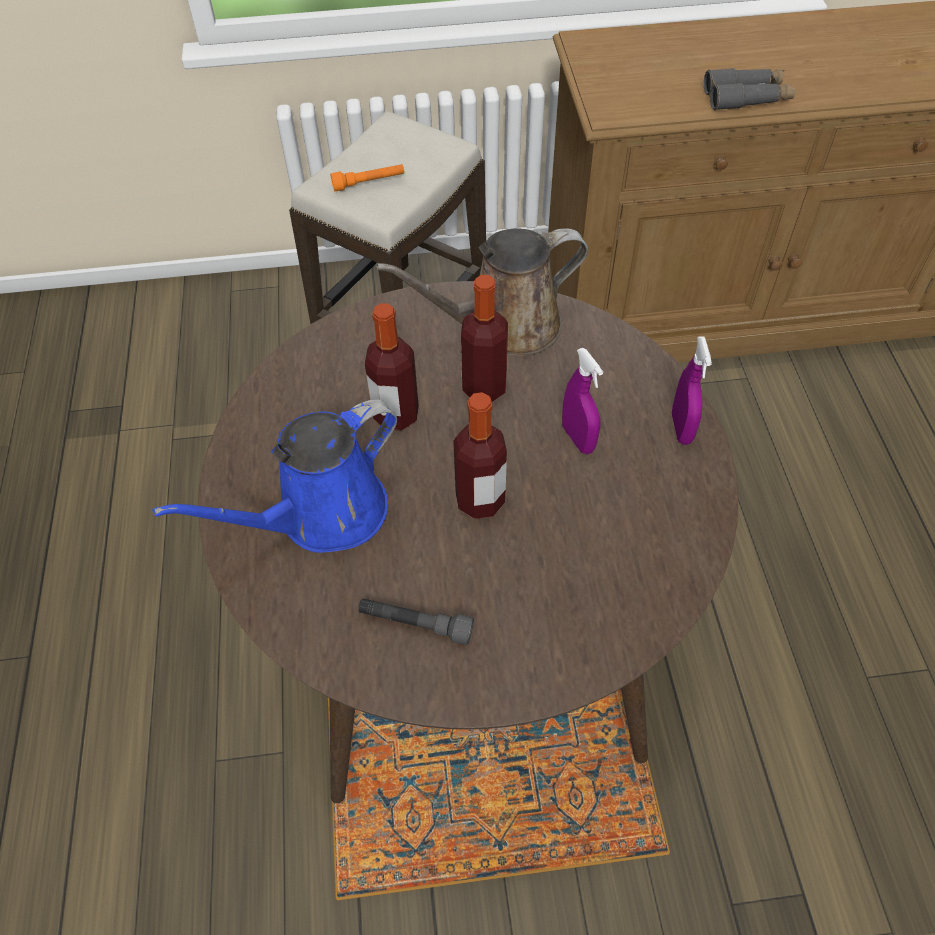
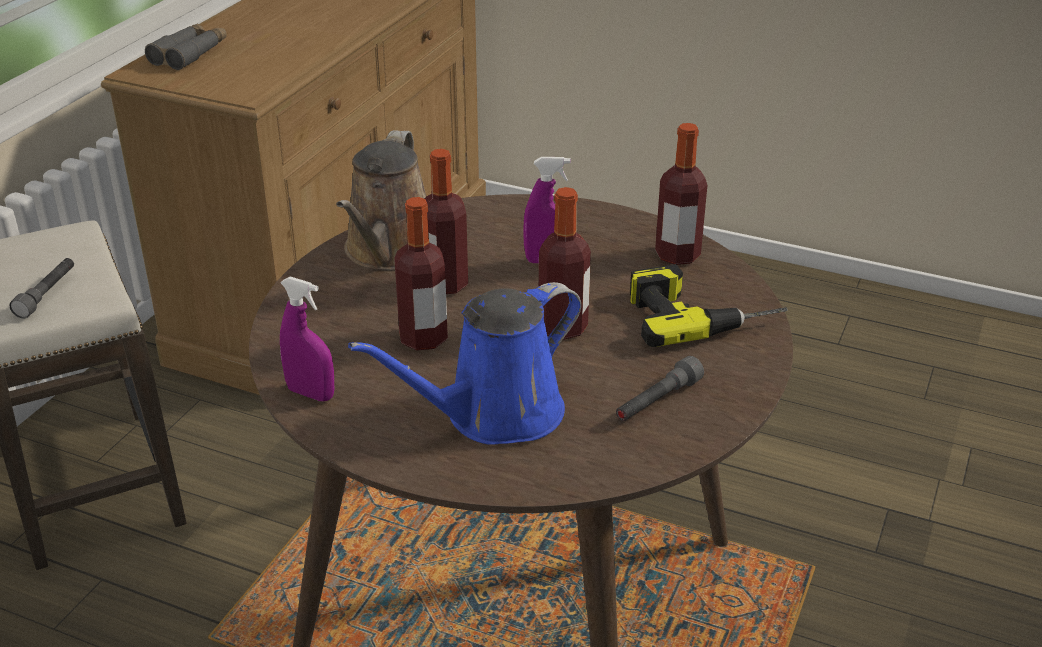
camera: 60 degrees left, 20 degrees down
(322, 515) = (494, 415): blue watering can -> blue watering can turned 60 degrees clockwise
(369, 183) = (47, 294): orange flashlight -> grey flashlight
(585, 596) = (700, 312): none -> power drill
(674, 532) = (677, 255): none -> bottle
(681, 428) = (586, 216): purple spray bottle -> purple spray bottle (311, 393)
(746, 97) = (319, 43): grey binoculars -> grey binoculars (189, 54)

